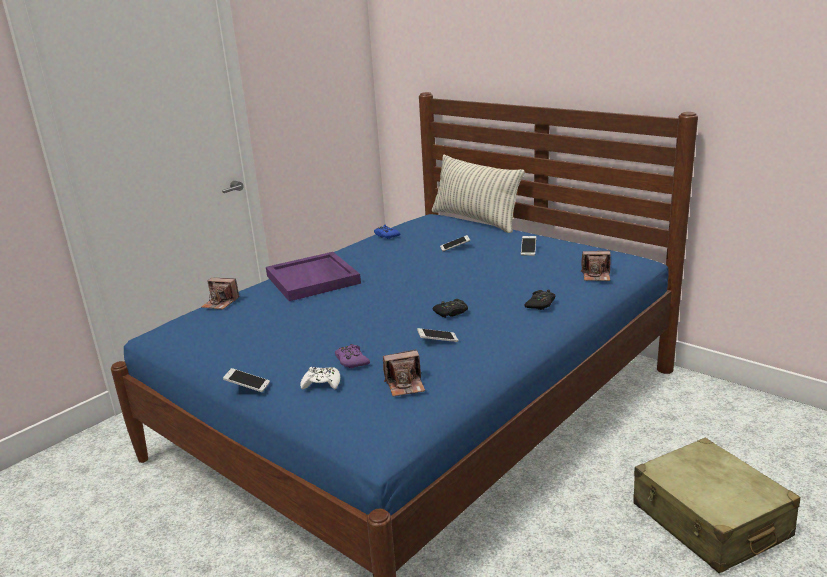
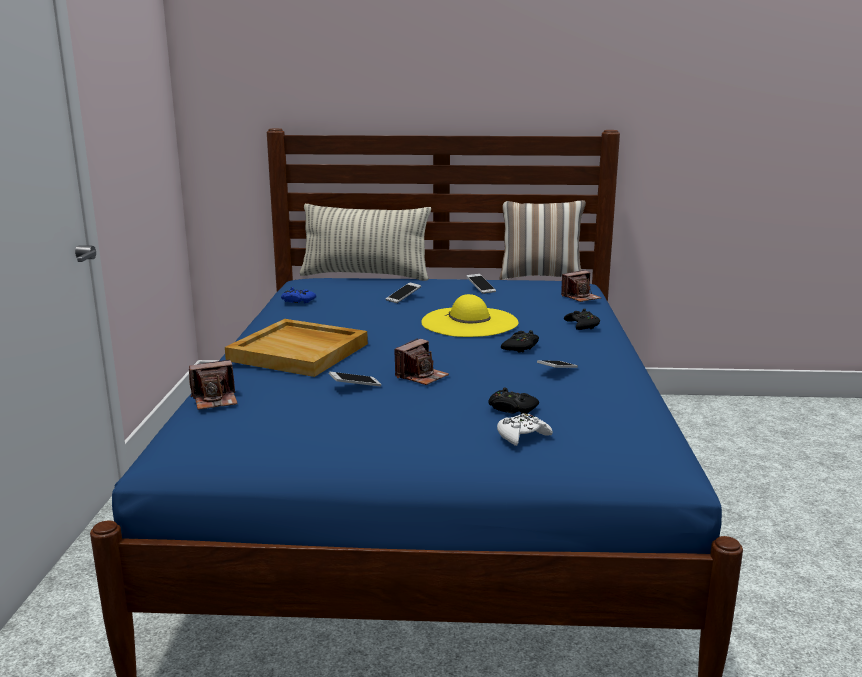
camera: 40 degrees left, 5 degrees down
(247, 386) = (437, 465): phone -> phone (355, 386)
(314, 279) = (300, 352): purple tray -> beige tray
(351, 361) = (511, 408): purple game controller -> black game controller
(405, 385) = (608, 412): camera -> camera (421, 376)
(459, 281) = (469, 322): none -> yellow hat
(615, 246) = (540, 277): none -> pillow
(709, 521) = (779, 496): beige suitcase -> none

